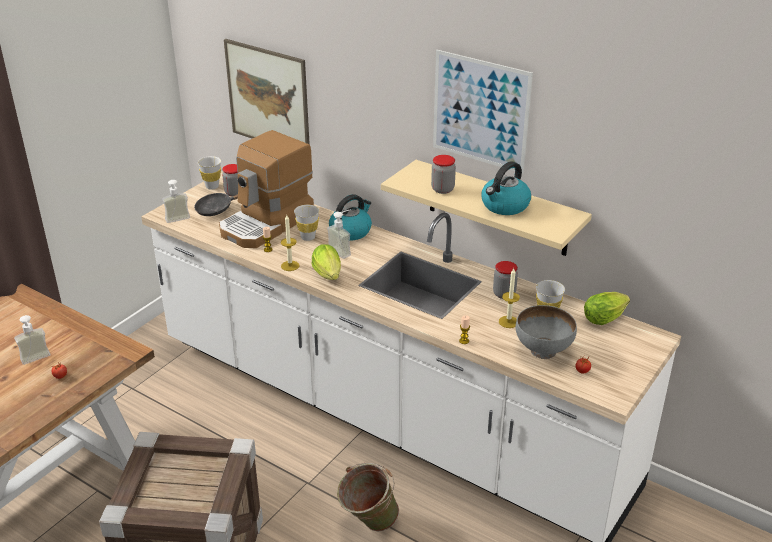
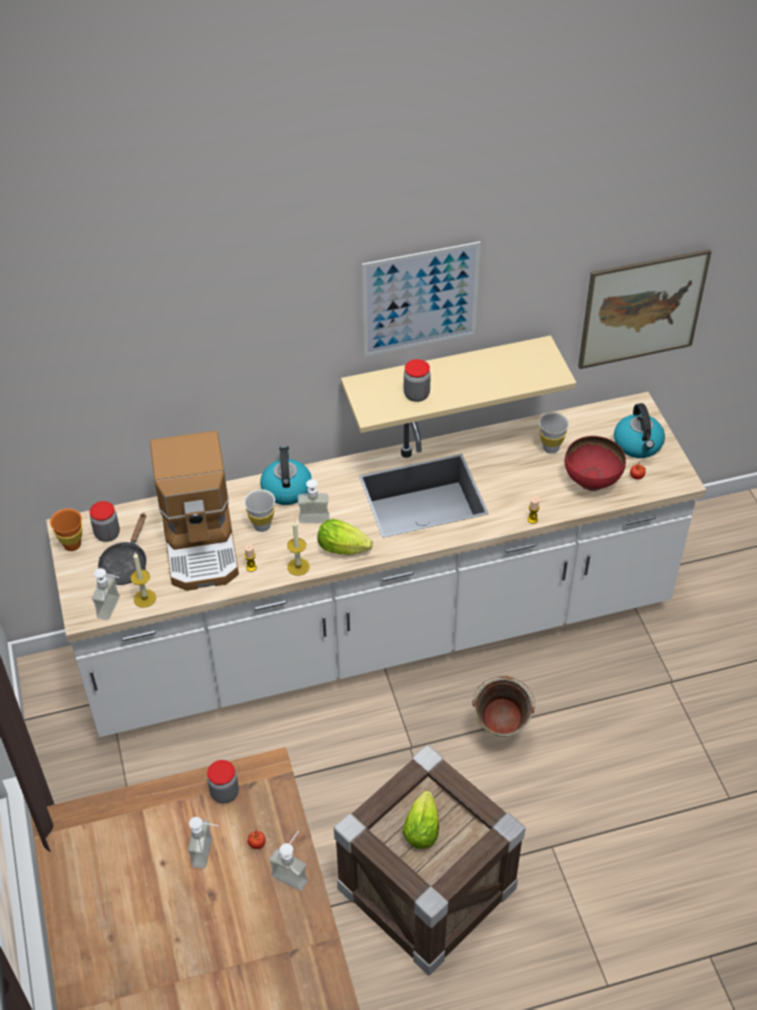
camera: 50 degrees left, 15 degrees up
(48, 403) = (293, 872): none -> soap dispenser
(212, 186) = (72, 545): white cup -> orange cup
(268, 97) = (113, 406): picture -> picture (642, 309)
(504, 206) = (486, 376): kettle -> kettle (638, 444)
(504, 294) = (494, 452): jar -> jar (224, 793)
(508, 322) = (534, 475): candle -> candle (144, 598)
(542, 351) = (591, 482): grey bowl -> red bowl
(606, 318) = (587, 416): lettuce -> lettuce (422, 827)

